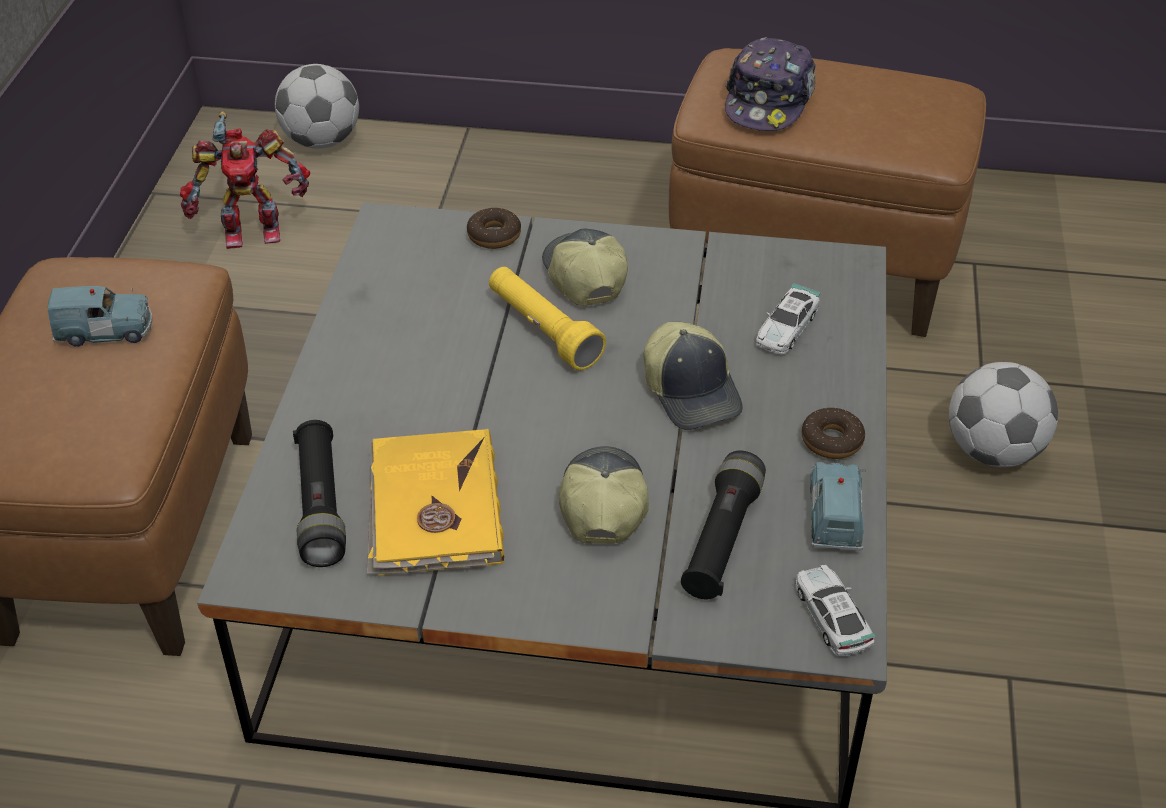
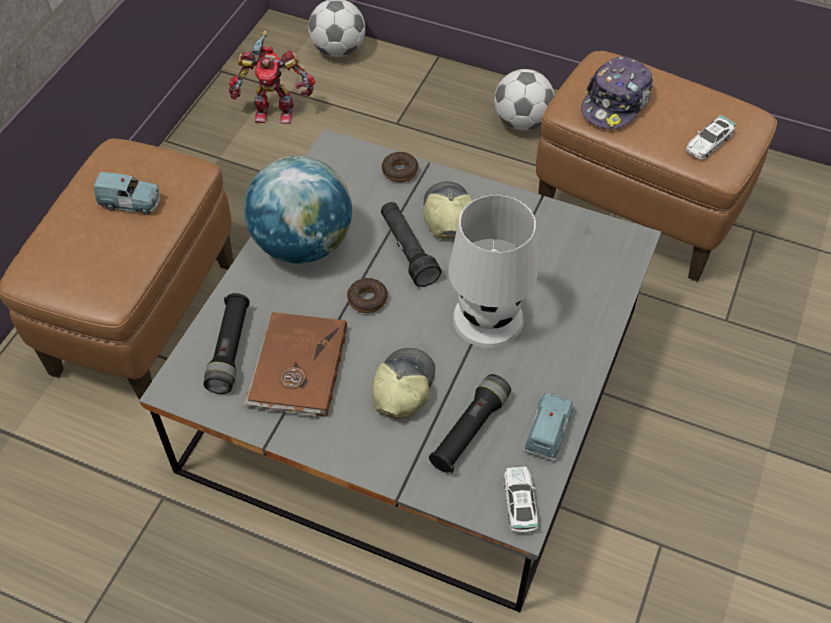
camera: 15 degrees right, 10 degrees up
(384, 349) = (303, 244): none -> globe
(433, 509) = (297, 367): yellow book -> brown book
(543, 330) = (407, 251): yellow flashlight -> black flashlight
(692, 392) = (489, 318): cap -> white table lamp
(786, 328) = (568, 282): toy car -> toy car (708, 143)
(831, 441) = (567, 374): donut -> donut (367, 299)
(992, 451) = (711, 378): football -> football (521, 122)

